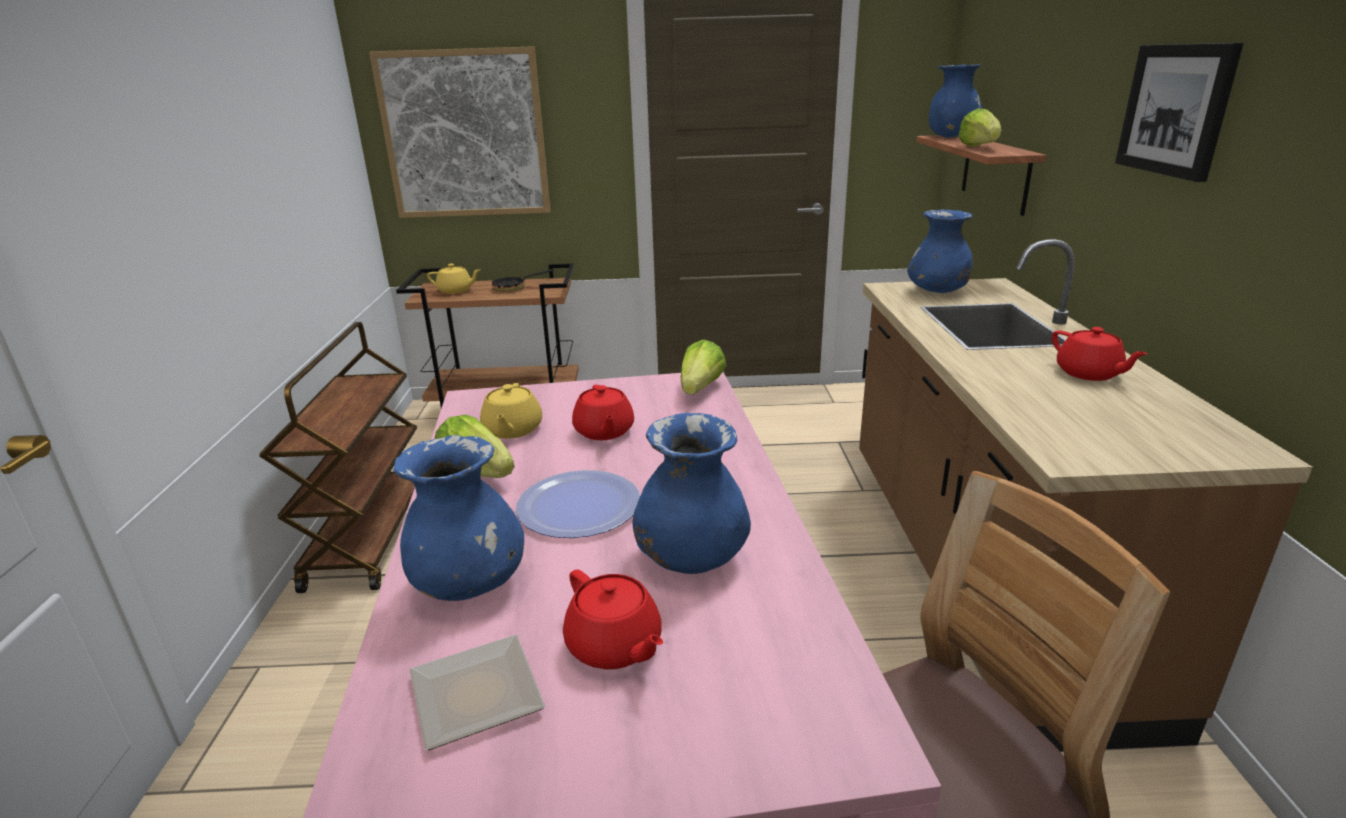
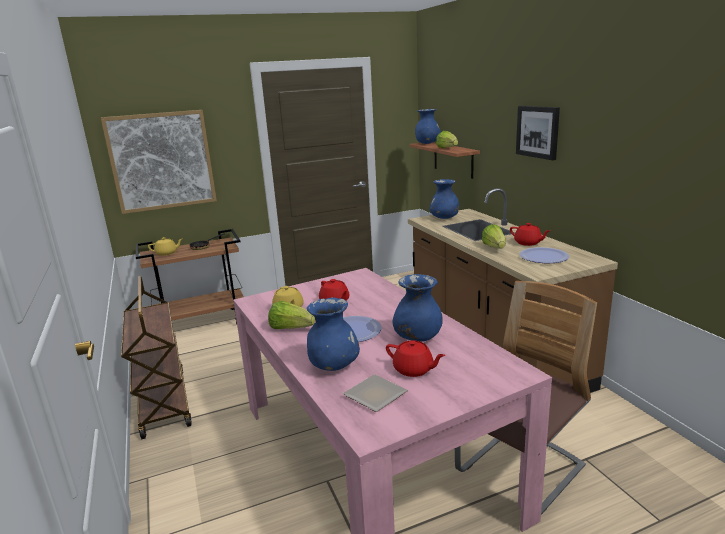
camera: 20 degrees left, 5 degrees down
(700, 389) = (363, 277): lettuce -> lettuce (494, 247)
(1107, 415) = (543, 257): none -> plate

